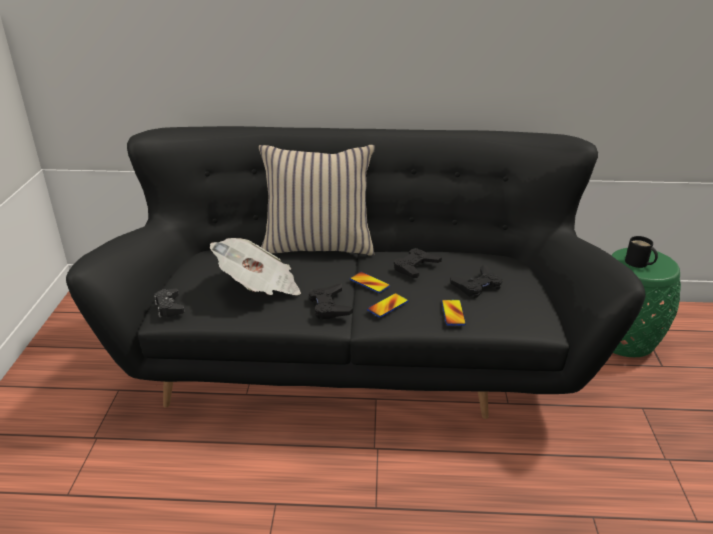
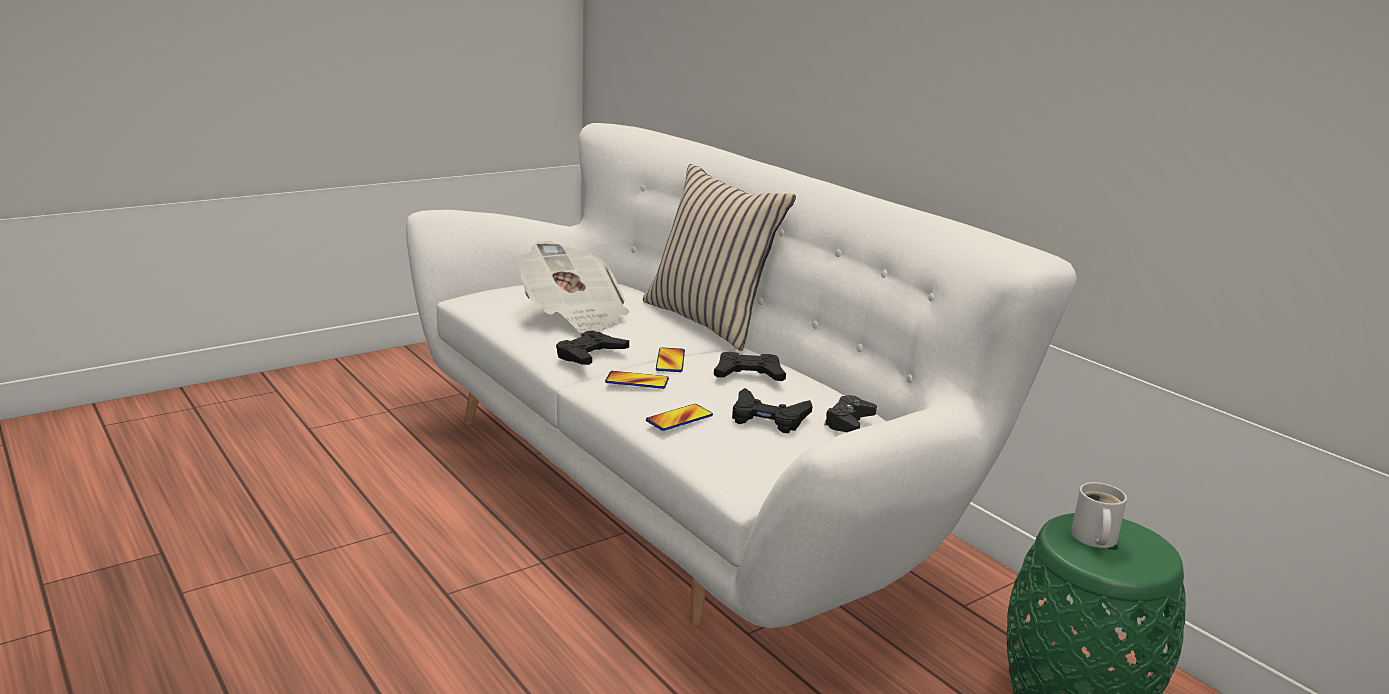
camera: 50 degrees right, 10 degrees down
(169, 307) = (483, 295): black game controller -> black game controller (849, 422)
(356, 356) = (685, 492): black sofa -> white sofa
(638, 263) = (1093, 538): black mug -> white mug

